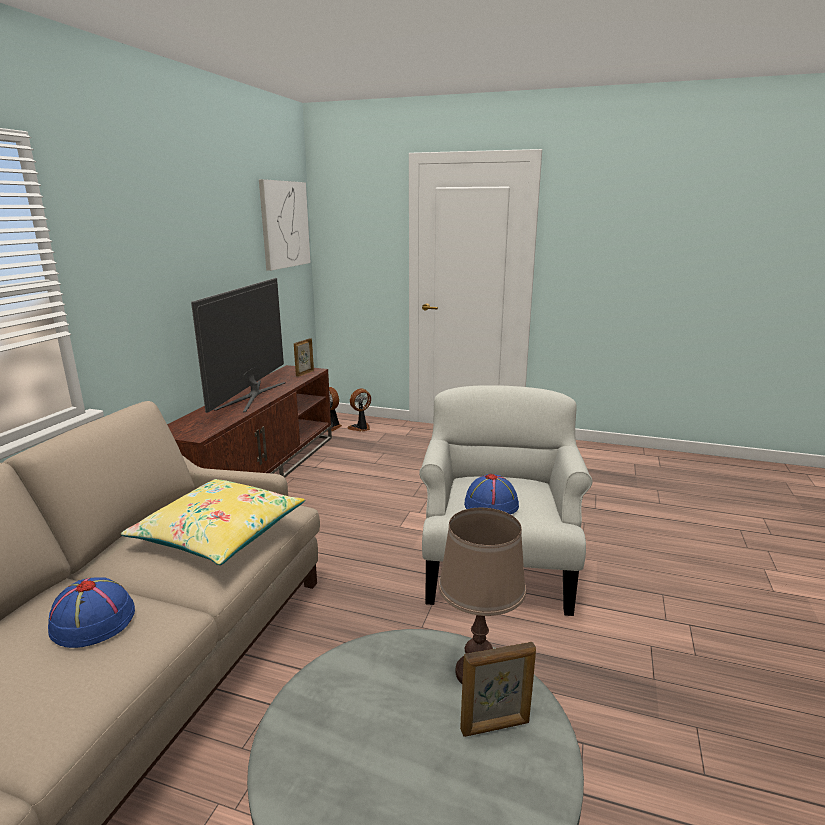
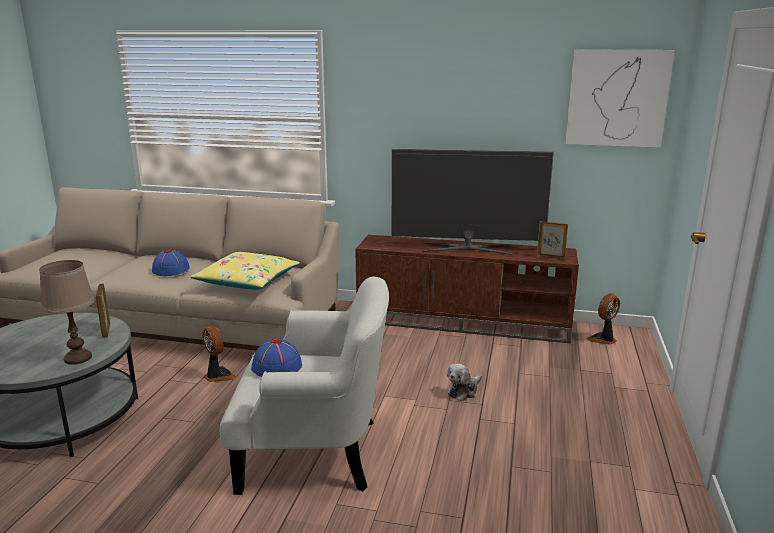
camera: 85 degrees right, 0 degrees up
(360, 428) = (613, 356): fan -> fan (218, 376)
(399, 488) = (463, 391): none -> plush toy
(495, 726) = (38, 362): picture frame -> picture frame (106, 330)

